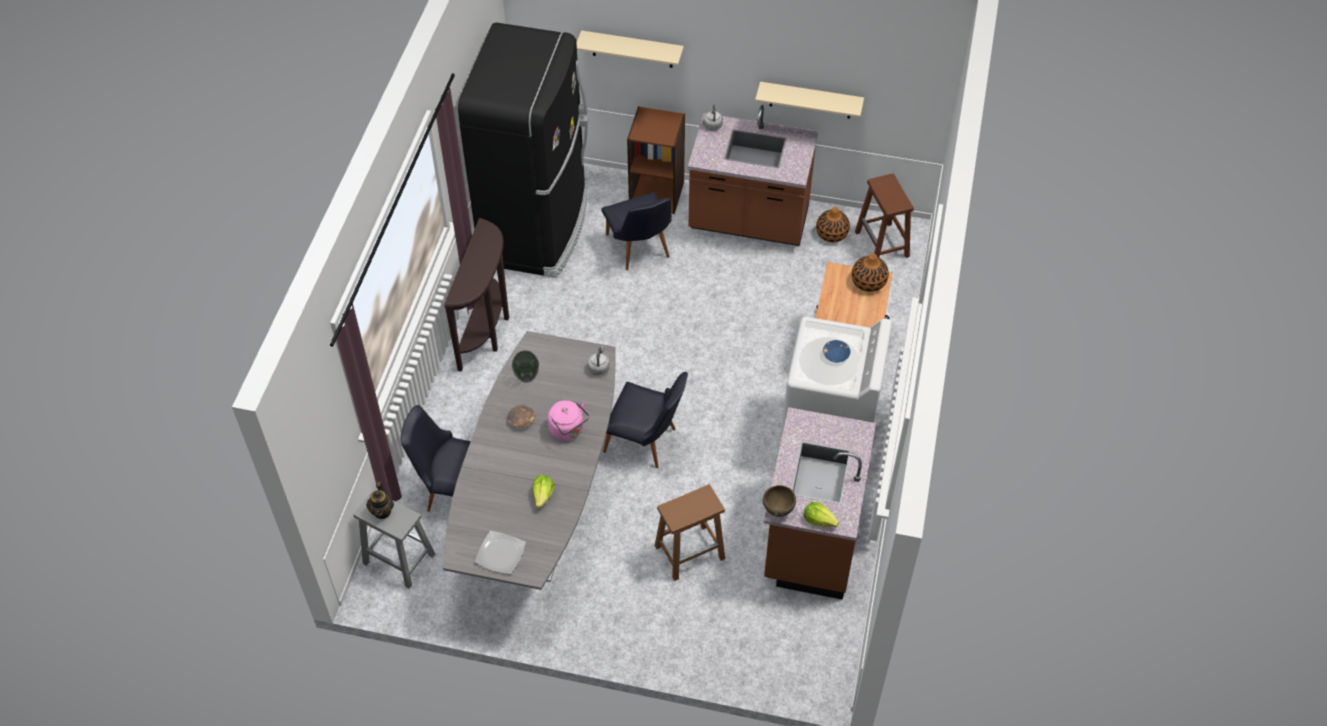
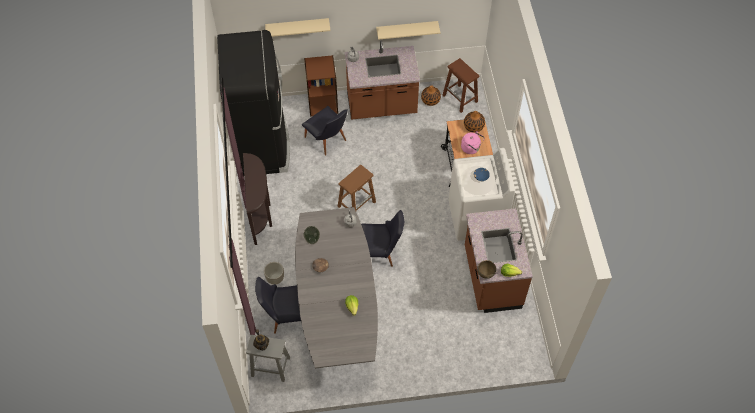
camera: 20 degrees left, 5 degrees up
(465, 430) = (275, 279): none -> planter
(501, 554) = (344, 348): plate -> none
(568, 430) = (349, 264): pink kettle -> pink kettle (471, 148)
(690, 551) = (430, 308): brown stool -> brown stool (357, 204)

